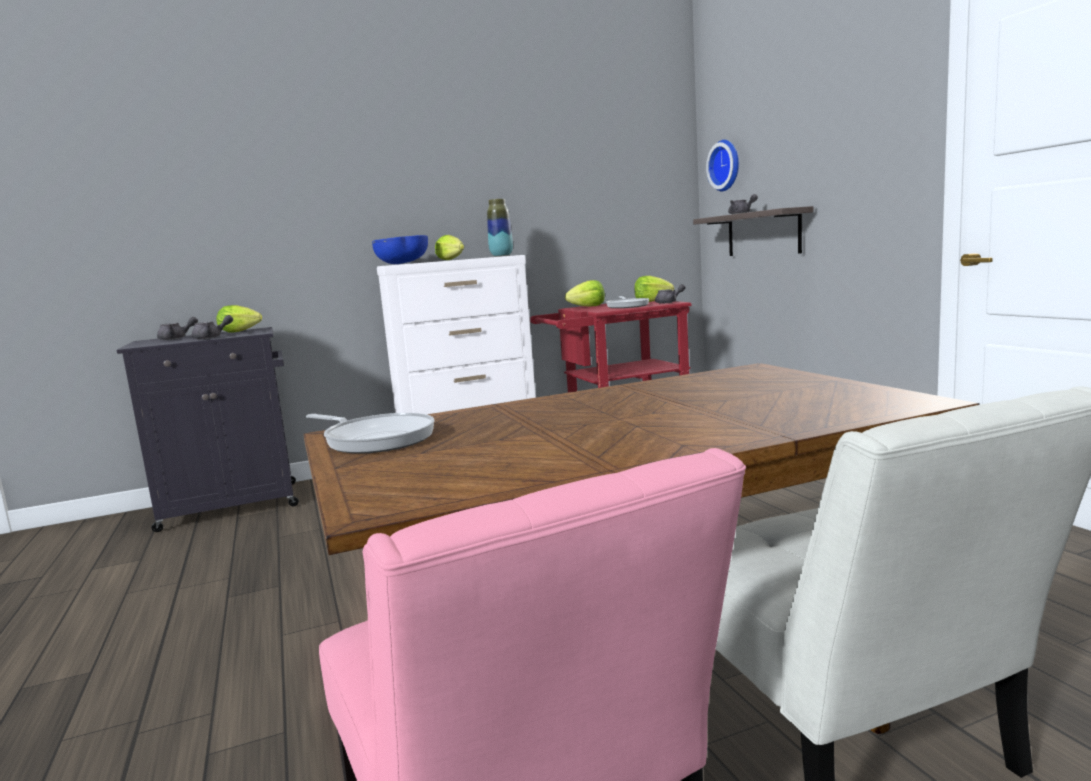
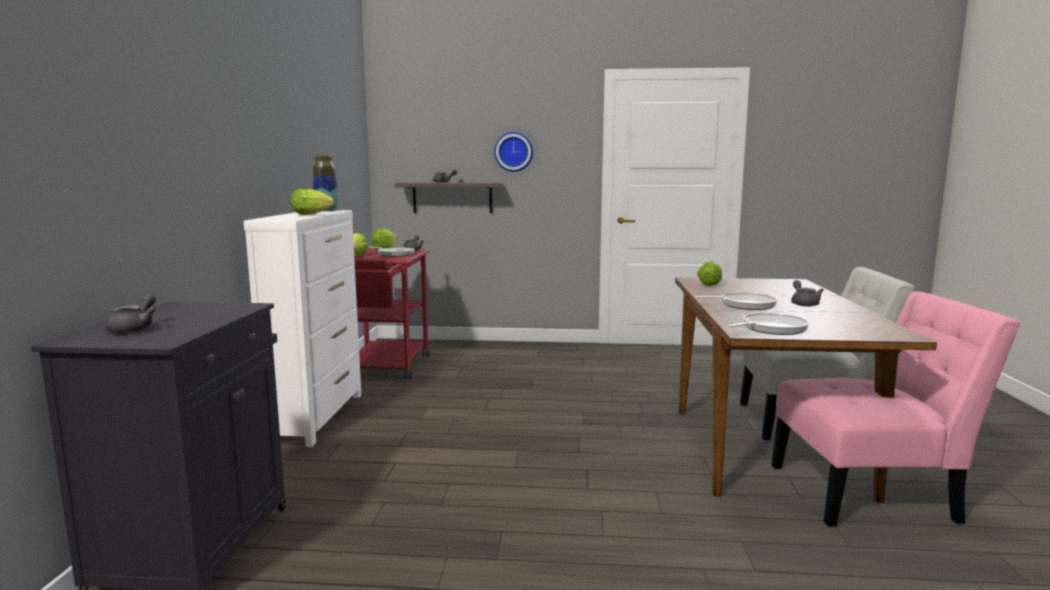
camera: 65 degrees left, 0 degrees up
(211, 337) = (215, 318): grey teapot -> grey teapot (804, 303)
(242, 331) = (185, 309): lettuce -> lettuce (710, 284)
(403, 263) = (285, 218): blue bowl -> none
(559, 410) = (744, 305): none -> frying pan
(726, 165) = (409, 143): wall clock -> wall clock (514, 152)

